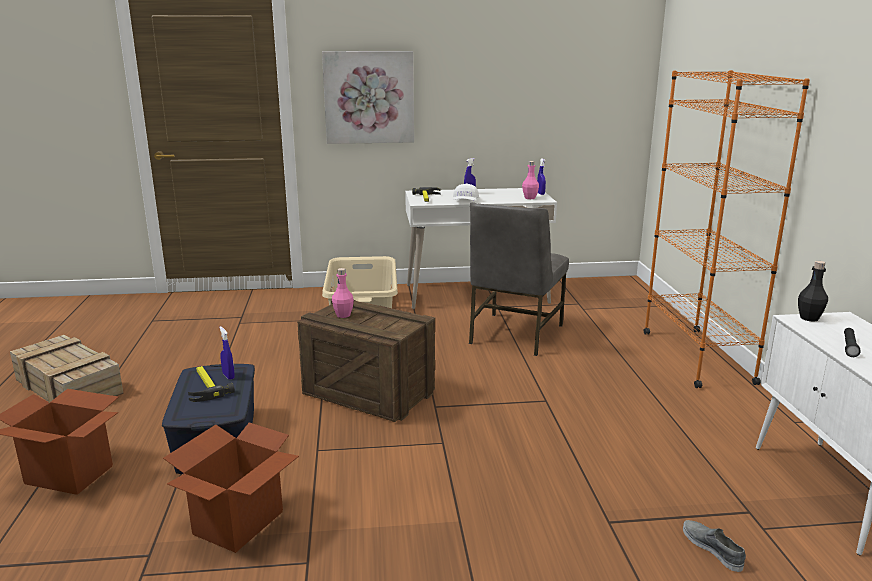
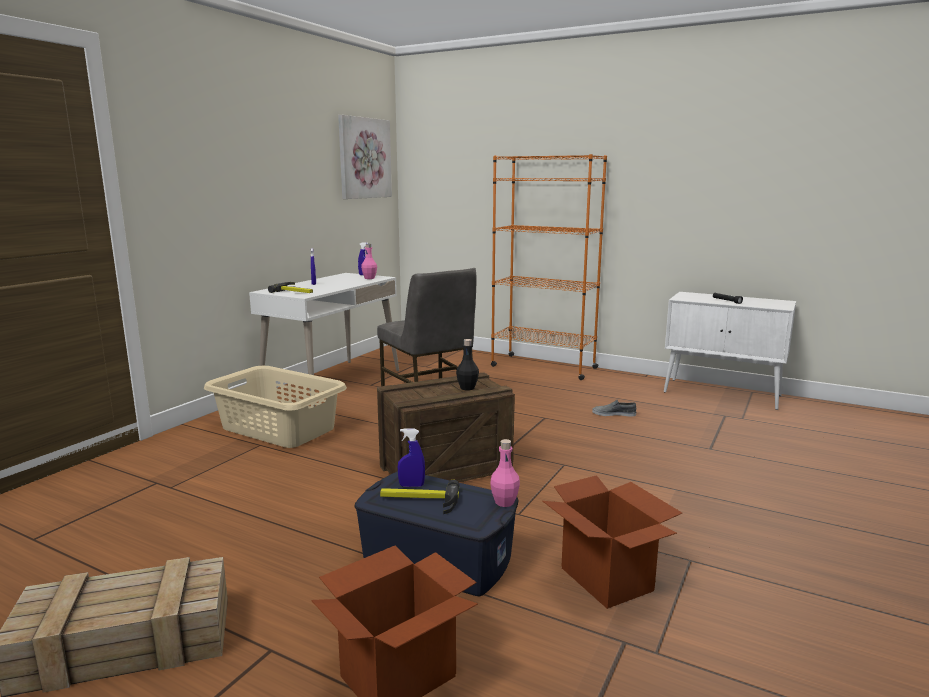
camera: 55 degrees left, 5 degrees down
(343, 315) = (420, 395): pink bottle -> pink bottle (504, 502)
(369, 97) = (203, 190): picture -> picture (364, 158)
(465, 202) = (336, 288): white cap -> none
(712, 548) = (753, 434): grey shoe -> grey shoe (614, 414)
(809, 318) = (681, 297): black bottle -> black bottle (467, 388)

